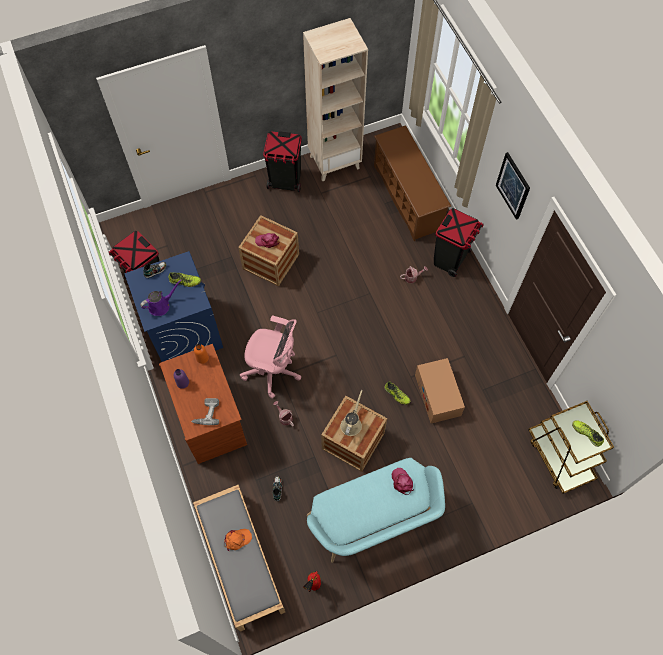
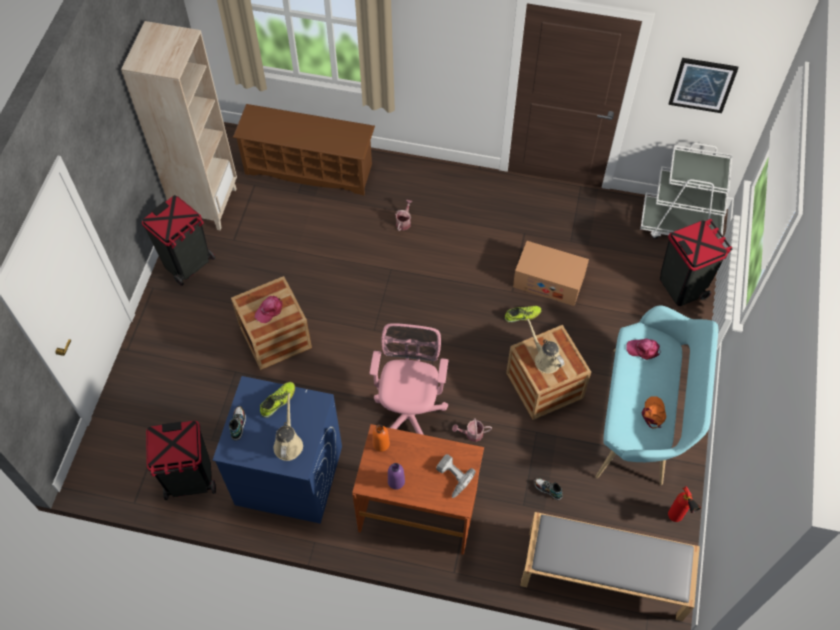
camera: 55 degrees left, 5 degrees down
(161, 305) = (288, 443): purple watering can -> beige watering can
(237, 539) = (600, 547): orange cap -> orange cap (653, 413)
(273, 370) = (409, 412): pink office chair -> pink office chair turned 45 degrees counterclockwise
(450, 259) = (411, 178): black trash can -> black trash can (682, 286)
(513, 186) = (451, 31): picture -> picture (702, 85)
(560, 456) = (680, 224): brown cart -> white cart
(586, 434) = (704, 167): shoe -> none

